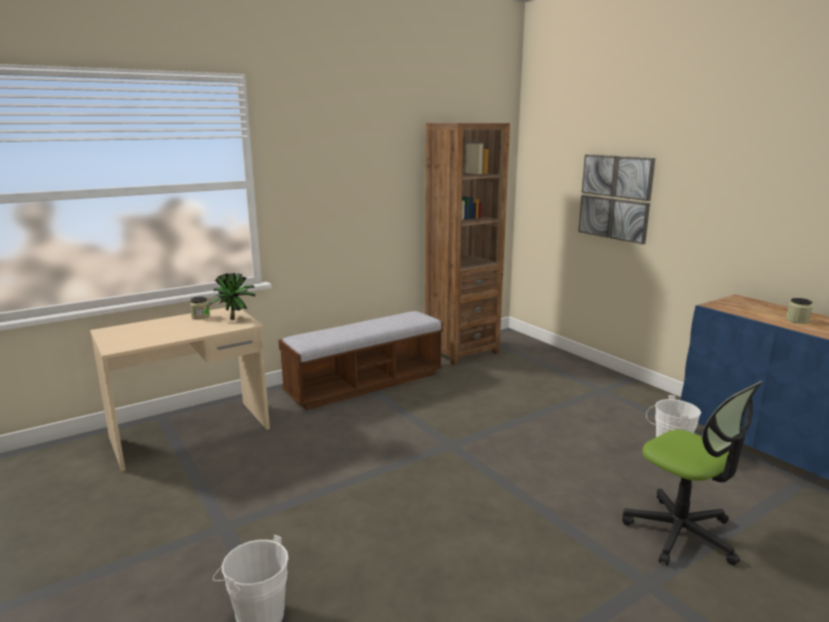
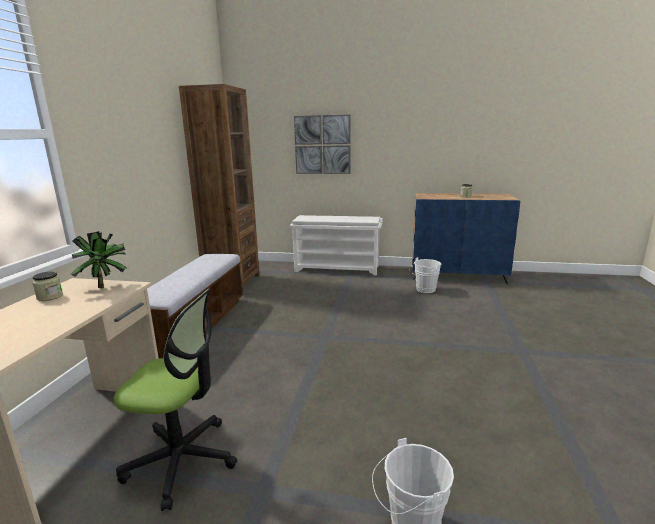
camera: 45 degrees left, 0 degrees up
(601, 376) = (338, 268): none -> white shoe rack
(681, 533) = (493, 323): office chair -> office chair (182, 460)

